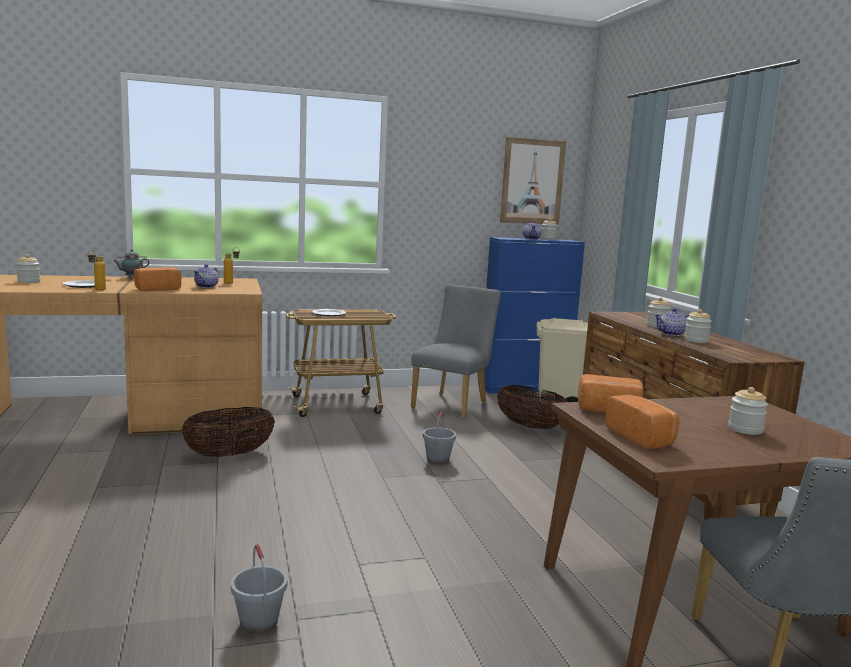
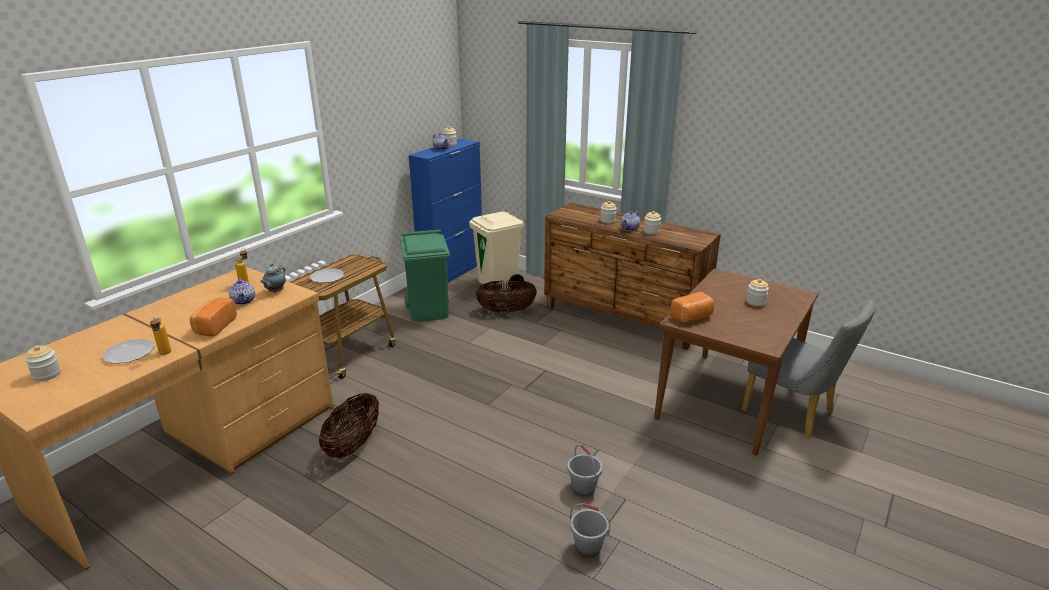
camera: 40 degrees left, 15 degrees up
(131, 277) = (129, 317): teapot -> teapot (275, 292)
(438, 459) = (496, 370): grey bucket -> grey bucket (584, 488)
(453, 404) = (429, 311): grey chair -> green trash can
(532, 181) = (428, 95): picture -> none
(642, 437) = (736, 333): bread -> none

